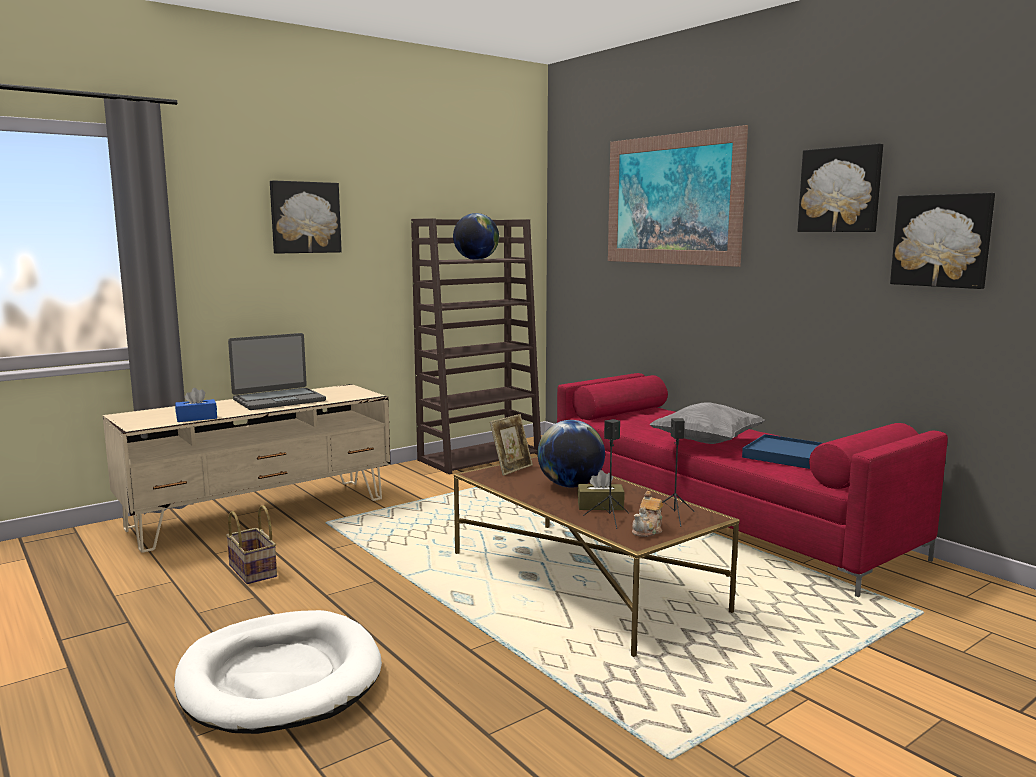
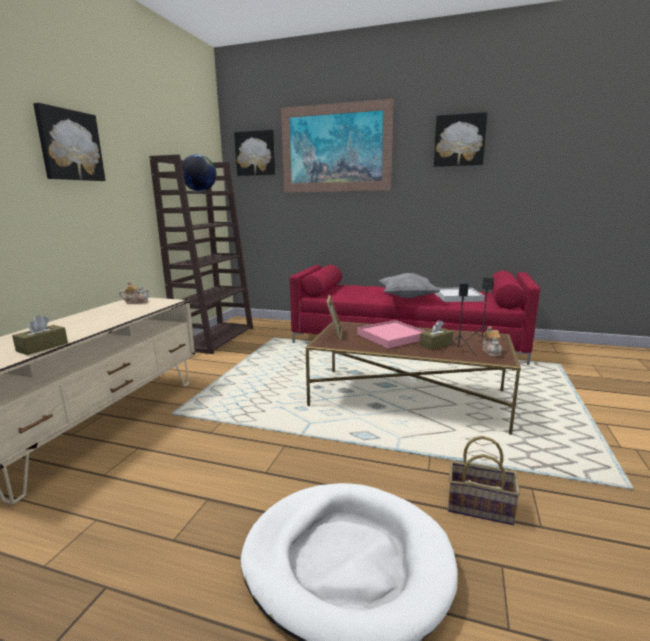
camera: 35 degrees left, 5 degrees up
(196, 418) = (42, 347): blue tissue box -> brown tissue box
(254, 571) = (170, 476): basket -> basket (481, 507)
(278, 400) = (96, 317): laptop -> none
(339, 391) = (136, 302): none -> teapot
(570, 485) = (391, 337): globe -> pink tray
(785, 455) = (458, 297): blue tray -> white tray
(942, 240) = (522, 168): picture -> picture (255, 153)

